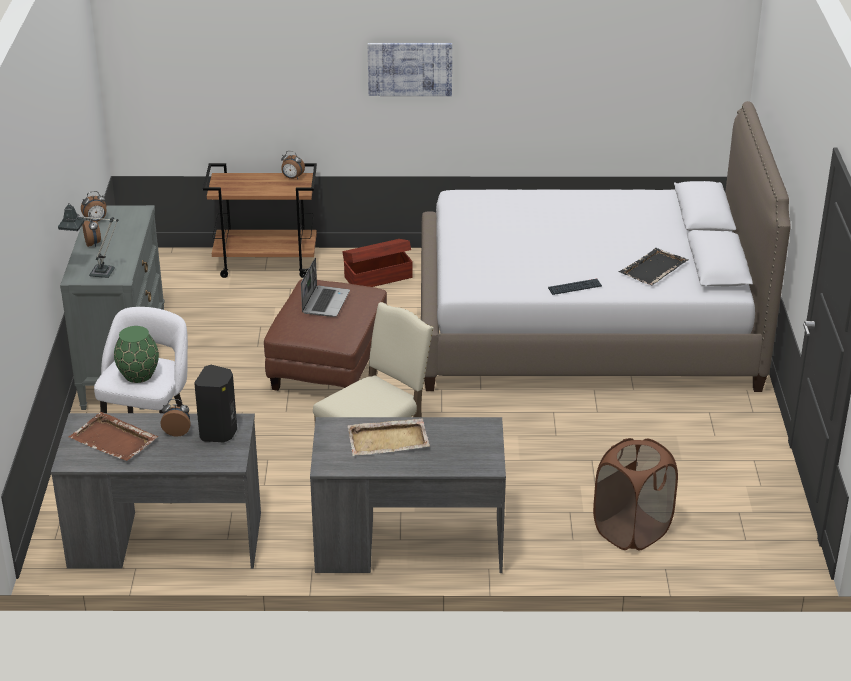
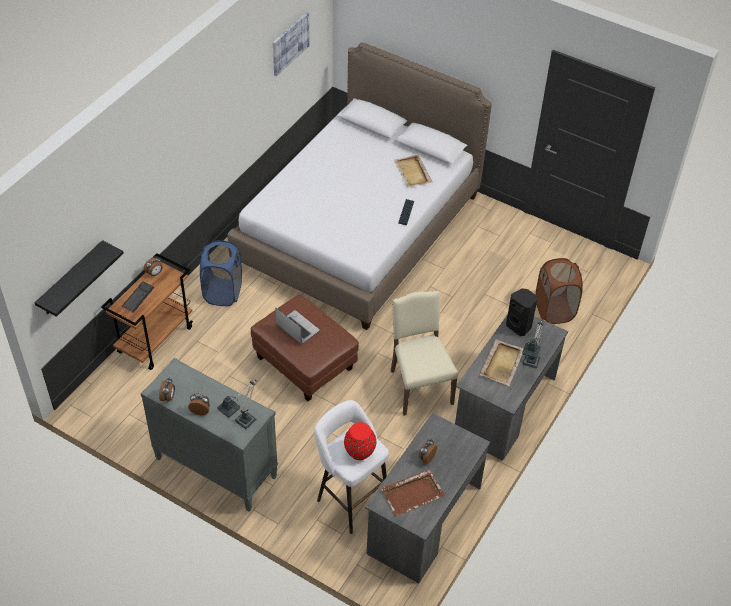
camera: 60 degrees left, 15 degrees up
(139, 375) = (359, 451): green vase -> red vase
(175, 95) = (71, 279): none -> black shelf
(219, 433) = (442, 438): black speaker -> black speaker (519, 326)
(248, 181) = (138, 297): none -> keyboard
(377, 277) = (223, 293): brown storage box -> blue laundry basket
(409, 462) = (530, 364): none -> table lamp
(410, 68) = (190, 150): picture -> picture (290, 43)
(653, 269) = (413, 172): black tray -> beige tray

